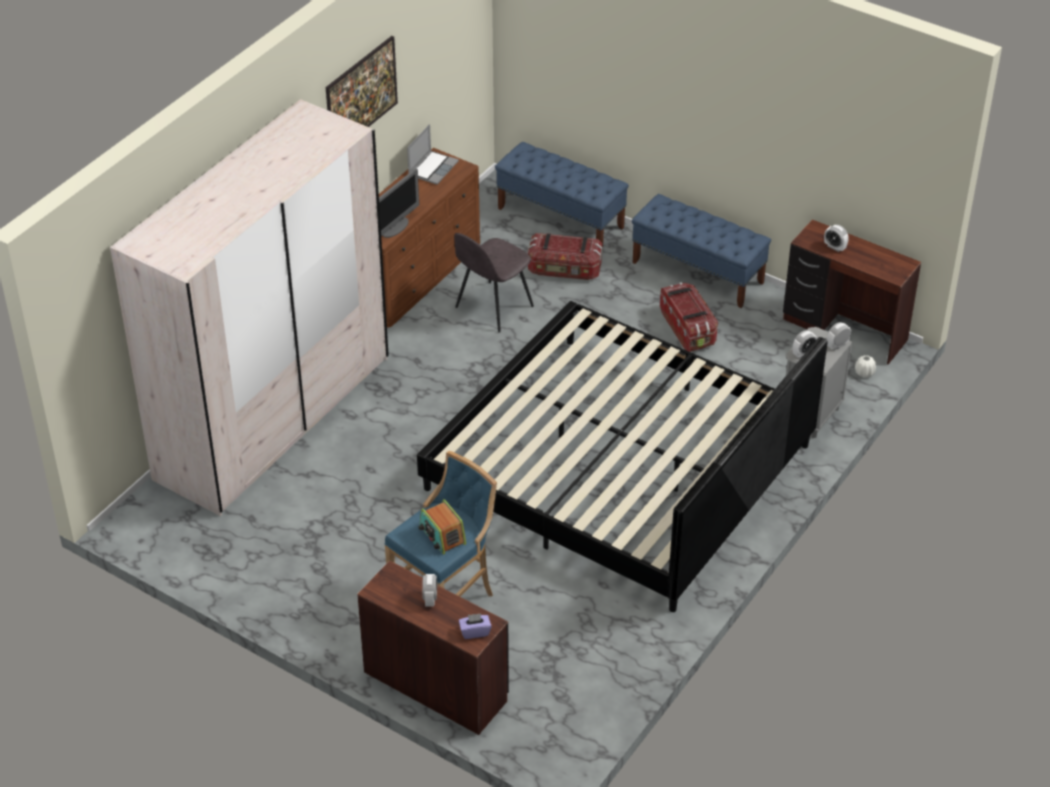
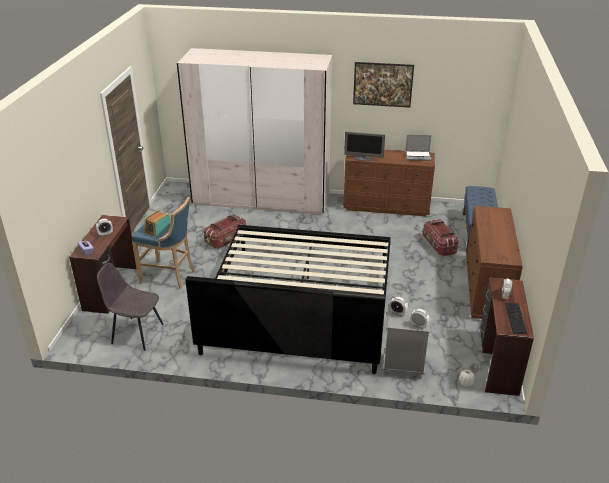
camera: 65 degrees right, 10 degrees down
(492, 308) = (387, 232): grey chair -> grey chair (136, 333)
(687, 328) = (434, 298): storage box -> storage box (226, 239)
(698, 273) = (486, 289): blue bench -> brown dresser
(881, 259) = (515, 318): none -> keyboard

